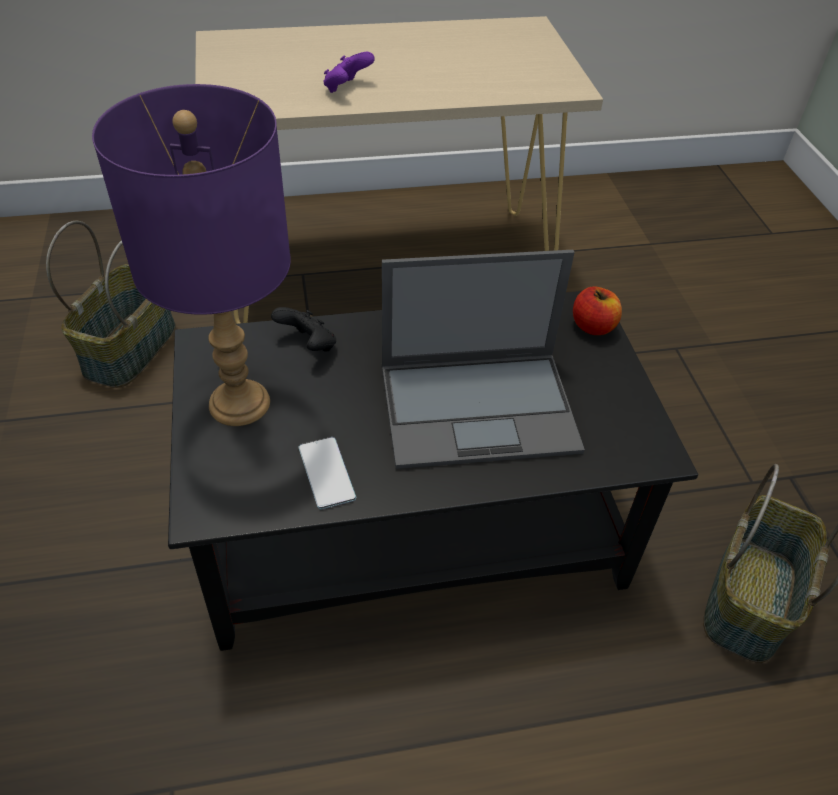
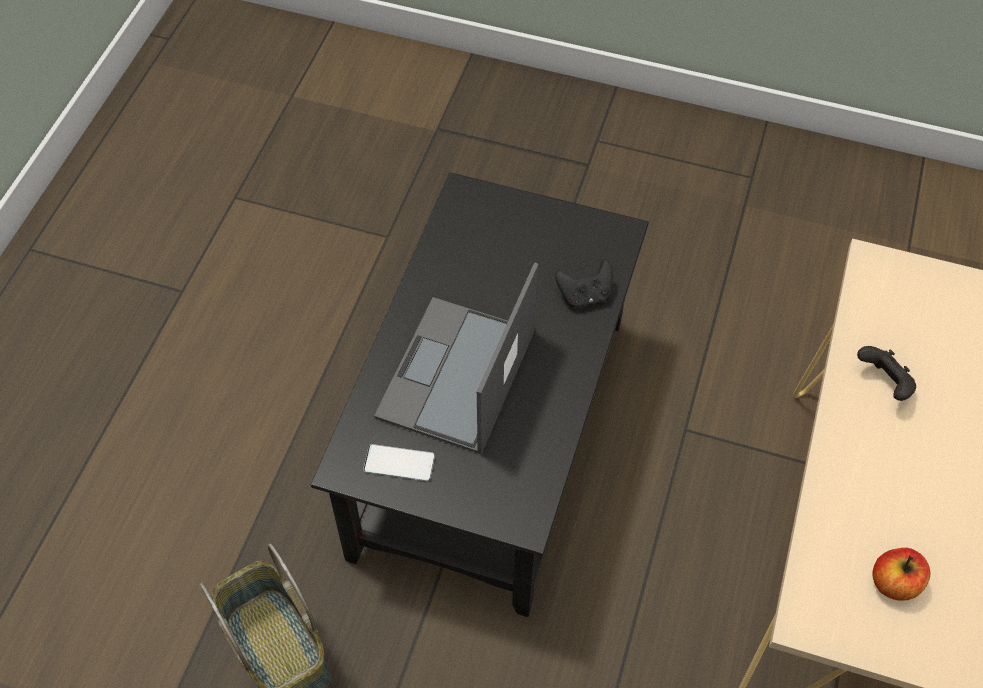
camera: 120 degrees right, 10 degrees up
(129, 348) = (803, 301): basket -> none
(239, 404) = (545, 235): purple table lamp -> none
(326, 473) = (453, 262): phone -> phone (399, 463)
(347, 88) = (884, 383): purple game controller -> black game controller
(593, 326) = (497, 511): apple -> apple (894, 583)

